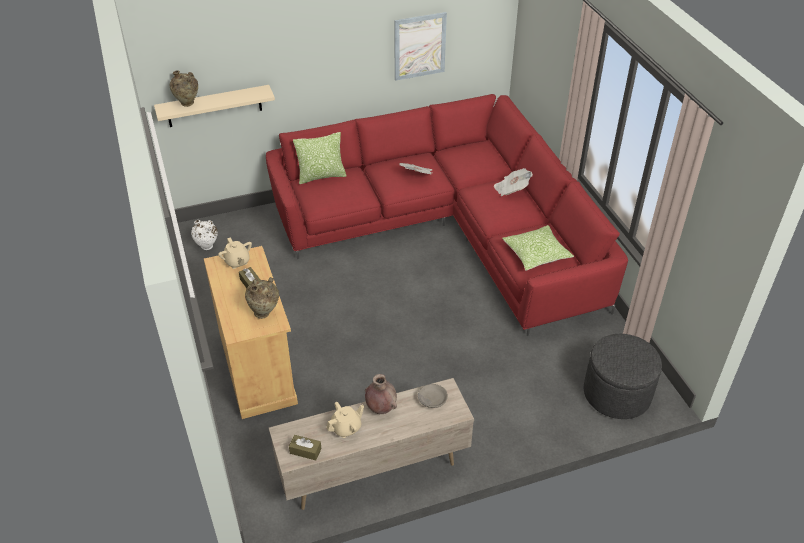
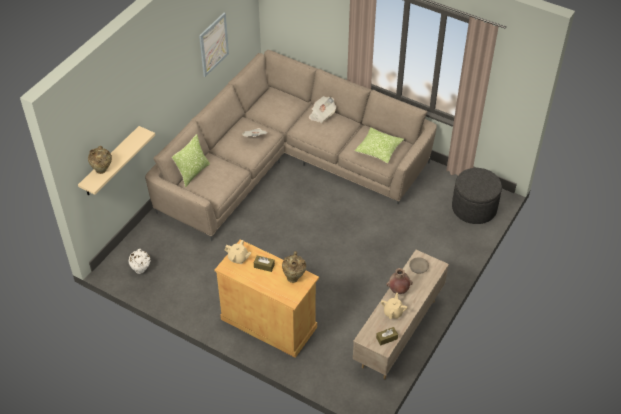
camera: 40 degrees left, 5 degrees up
(450, 230) = (286, 163): red sofa -> beige sofa

